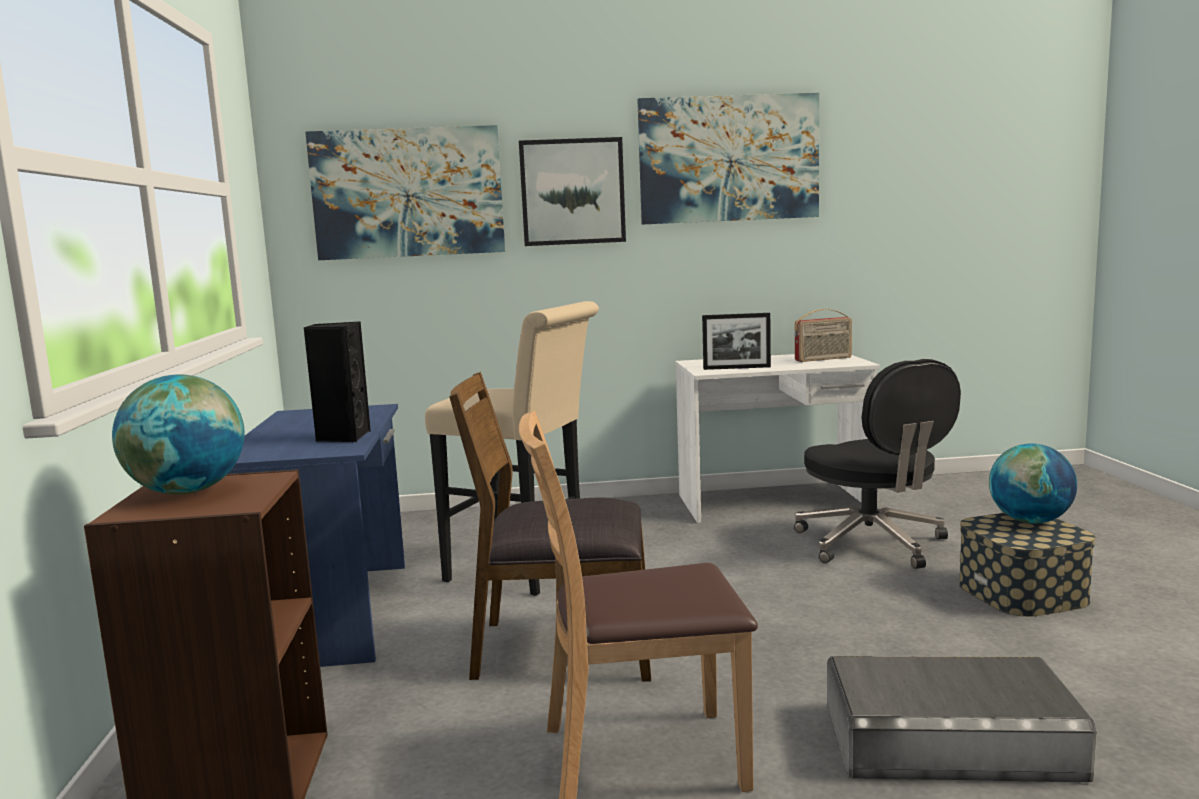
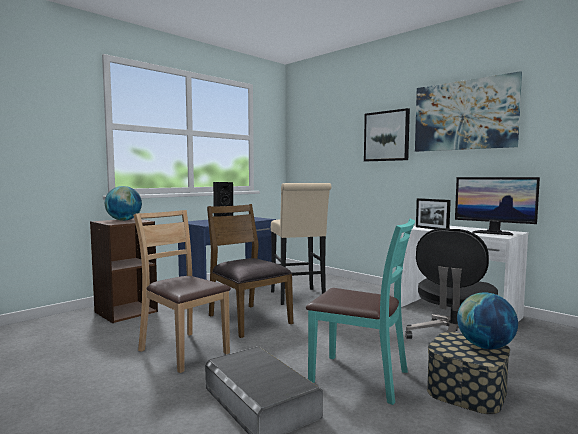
camera: 50 degrees right, 5 degrees down
(408, 193) = (326, 138): picture -> none
(823, 359) = (493, 232): radio -> monitor
(929, 638) = (360, 378): none -> turquoise chair

